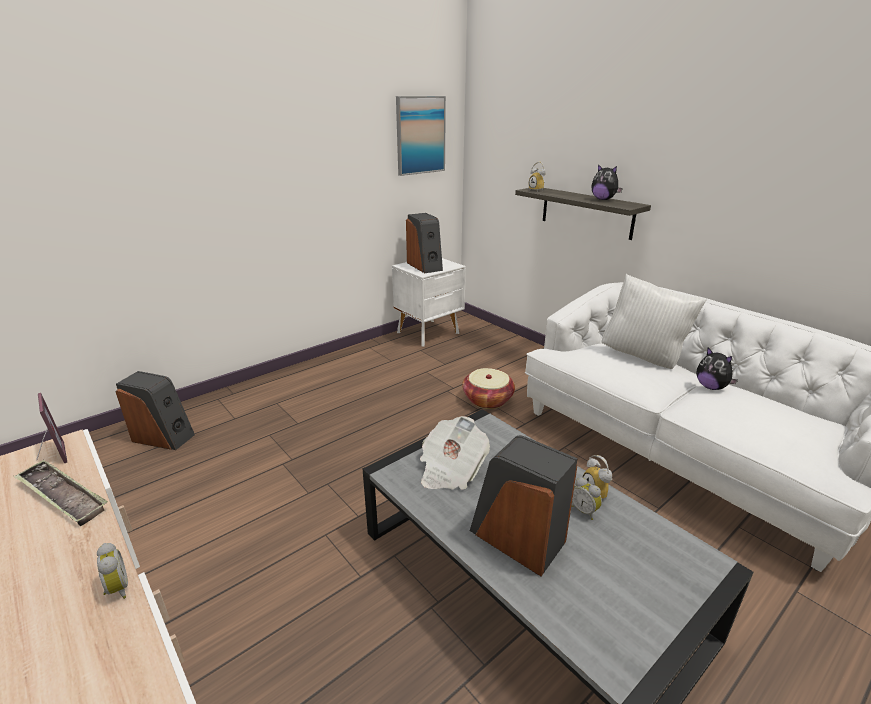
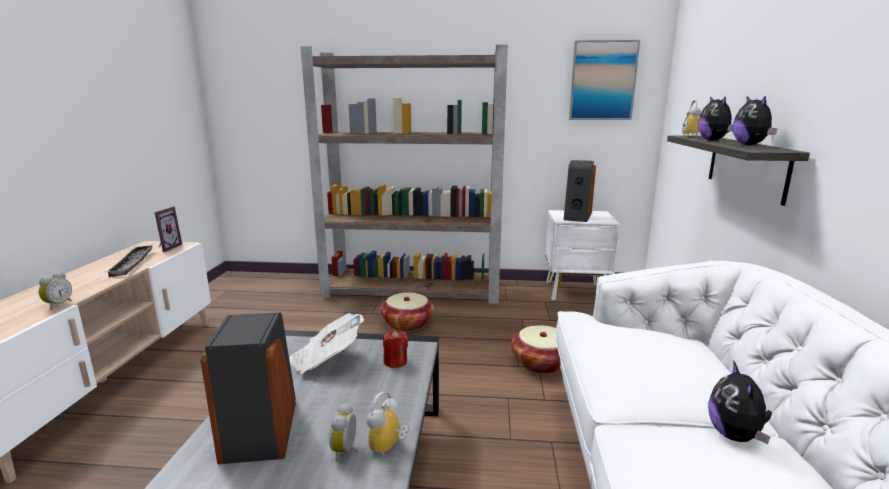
camera: 45 degrees right, 10 degrees down
(164, 437) = (298, 289): speaker -> none
(296, 383) = (413, 289): none -> brown bookcase
(347, 417) = (407, 324): none -> basket
(495, 442) = (395, 362): none -> red candle
(567, 195) = (713, 140): none -> plush toy
(643, 357) = (688, 362): white pillow -> none

